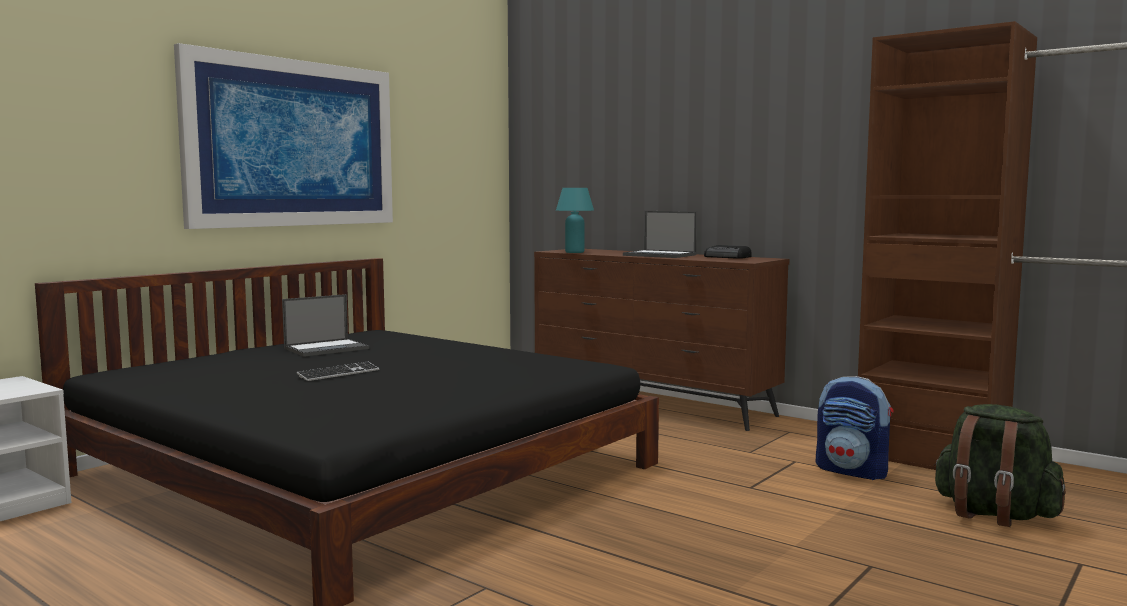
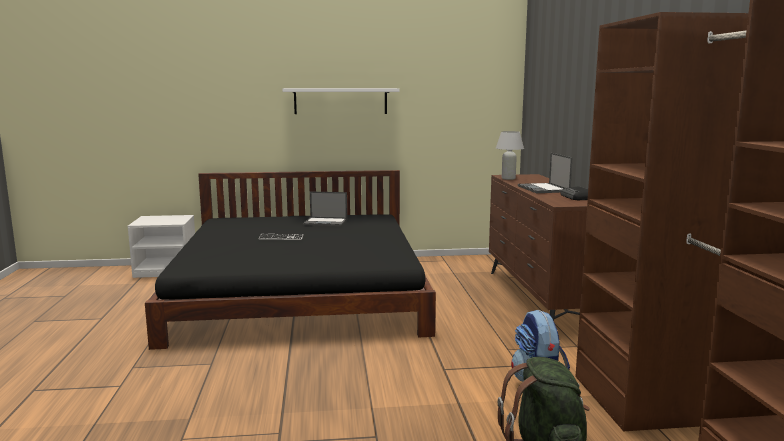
camera: 45 degrees right, 5 degrees up
(293, 143) = (340, 101): picture -> white shelf
(574, 252) = (508, 178): turquoise table lamp -> white table lamp

